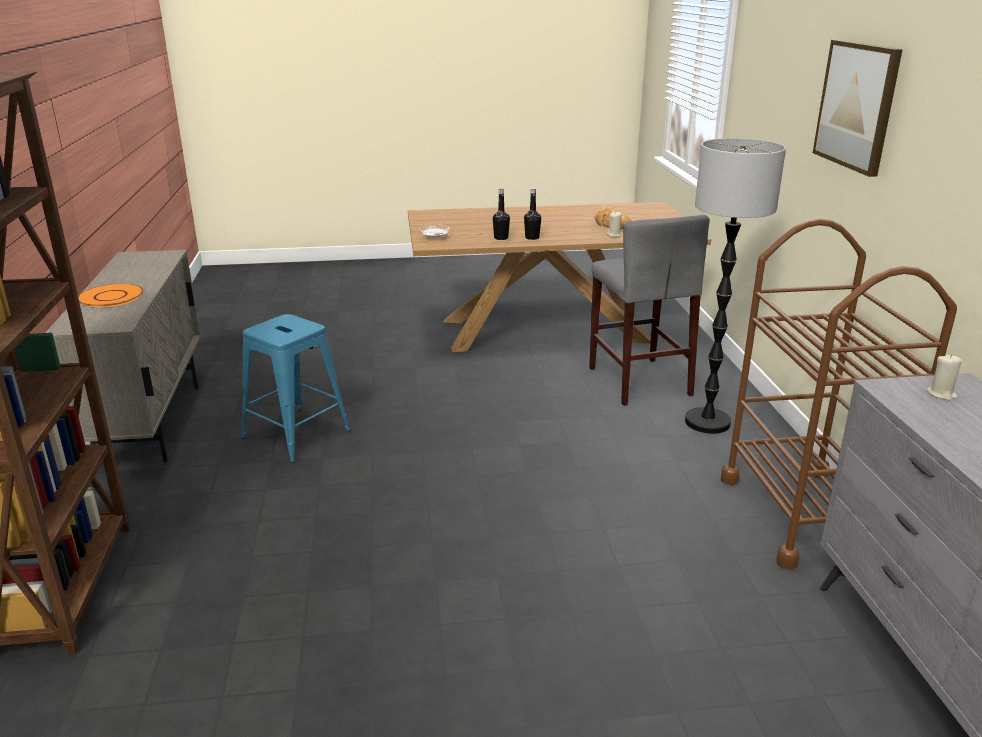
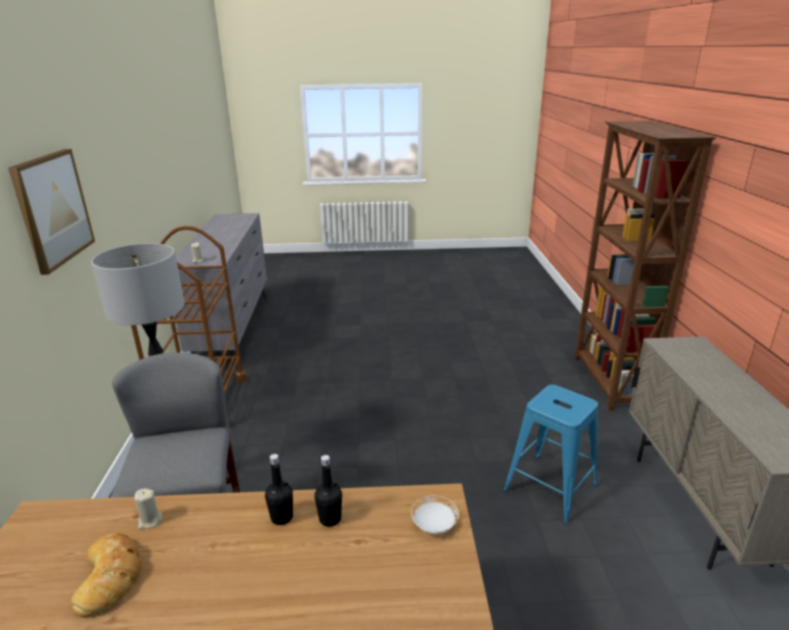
camera: 175 degrees left, 0 degrees up
(110, 297) = (720, 376): orange plate -> none

